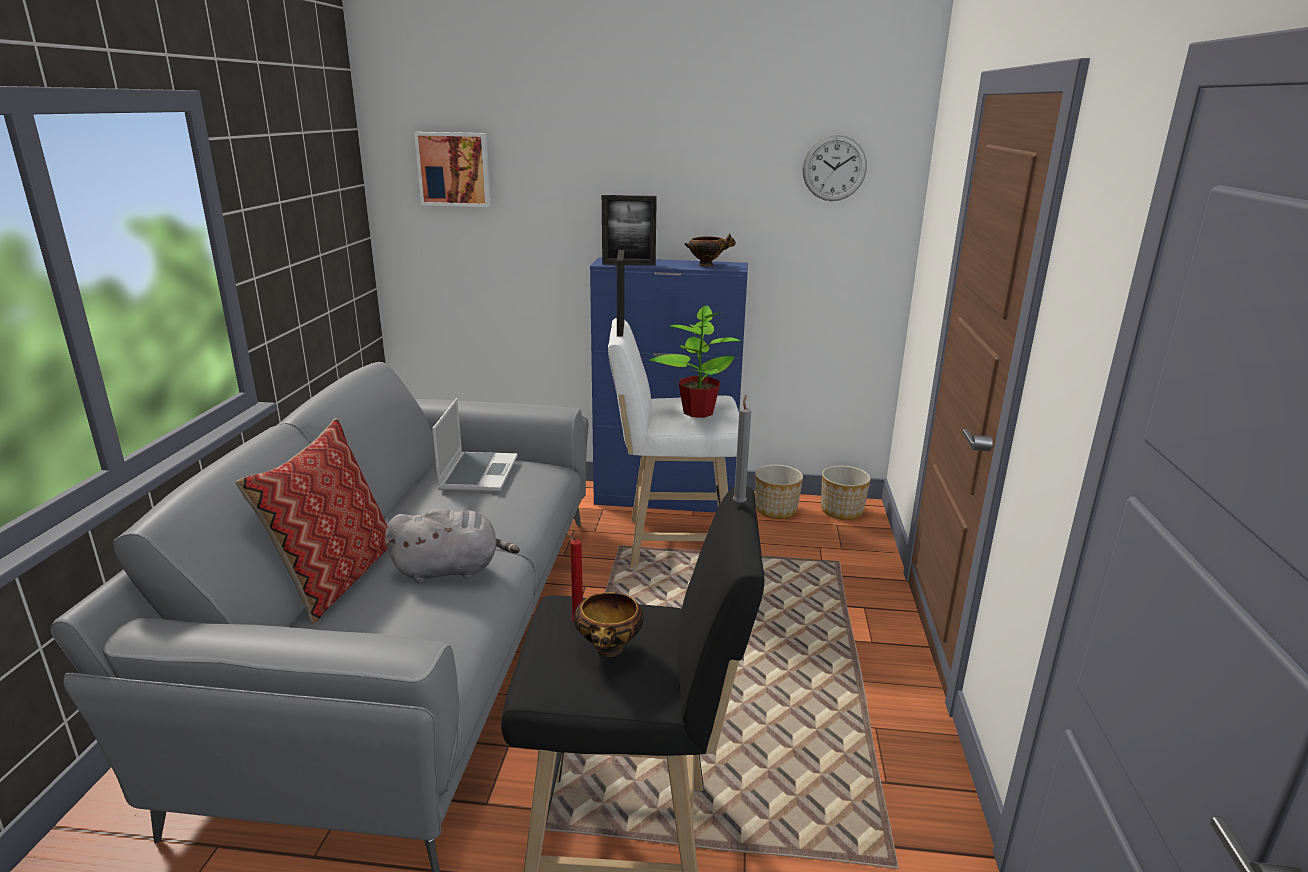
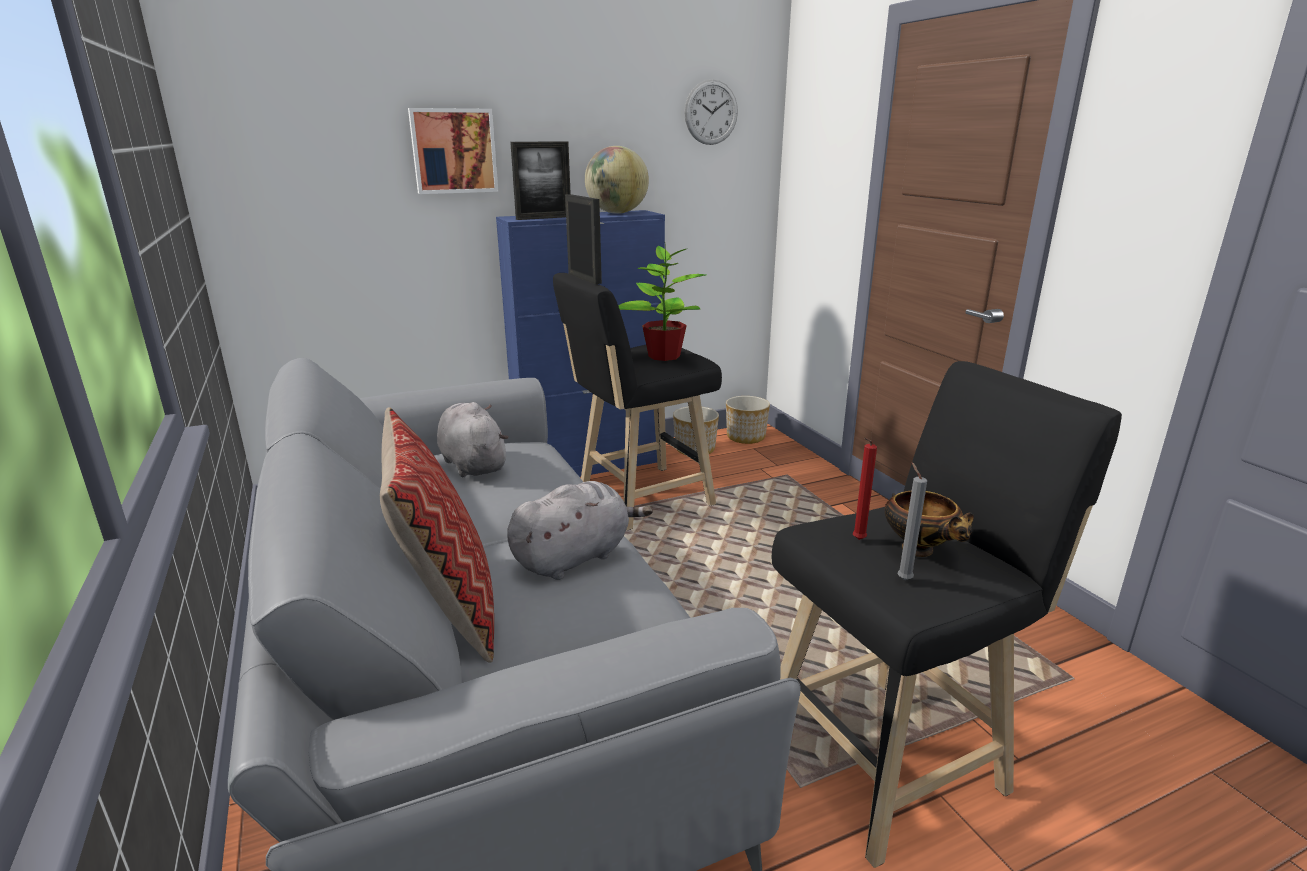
camera: 30 degrees left, 0 degrees up
(454, 169) = (306, 121): picture -> picture (453, 151)
(478, 473) = (472, 464): laptop -> grey plush toy
(672, 543) = (638, 499): white stool -> black stool
(707, 264) = (617, 213): bowl -> globe
(739, 503) = (995, 370): grey candle -> grey candle (902, 578)

